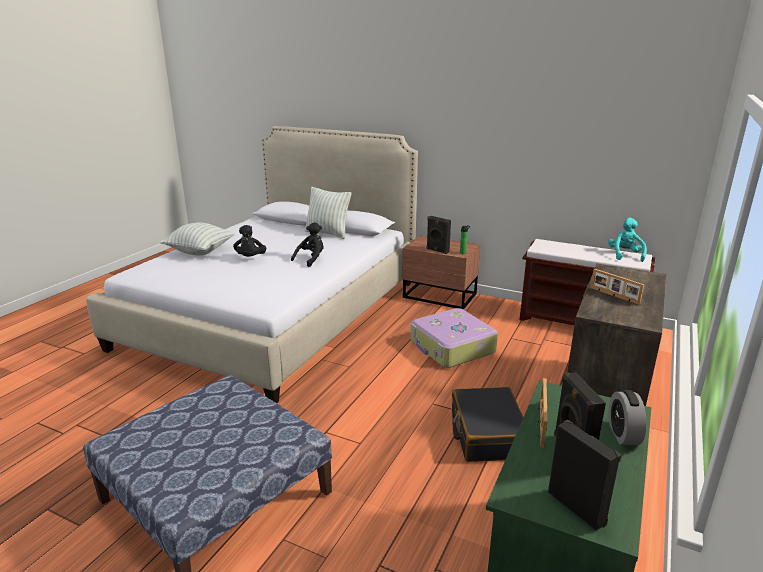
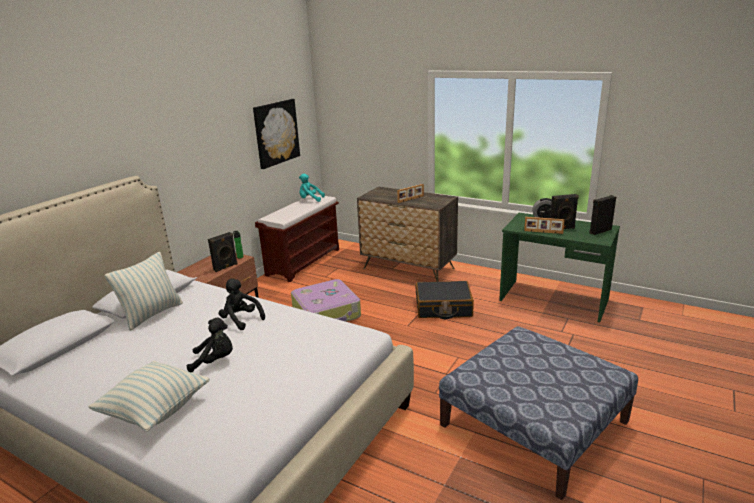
camera: 85 degrees left, 0 degrees up
(610, 151) = (276, 133): none -> picture

